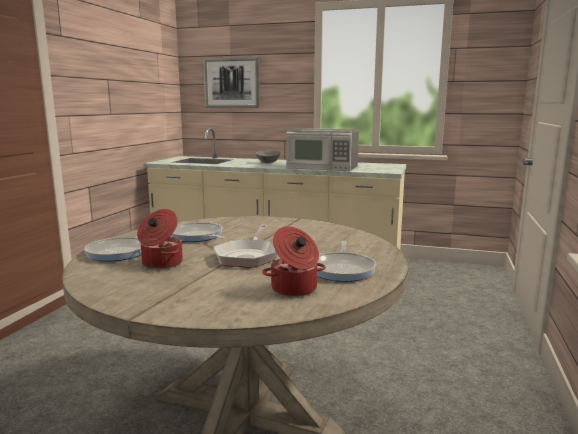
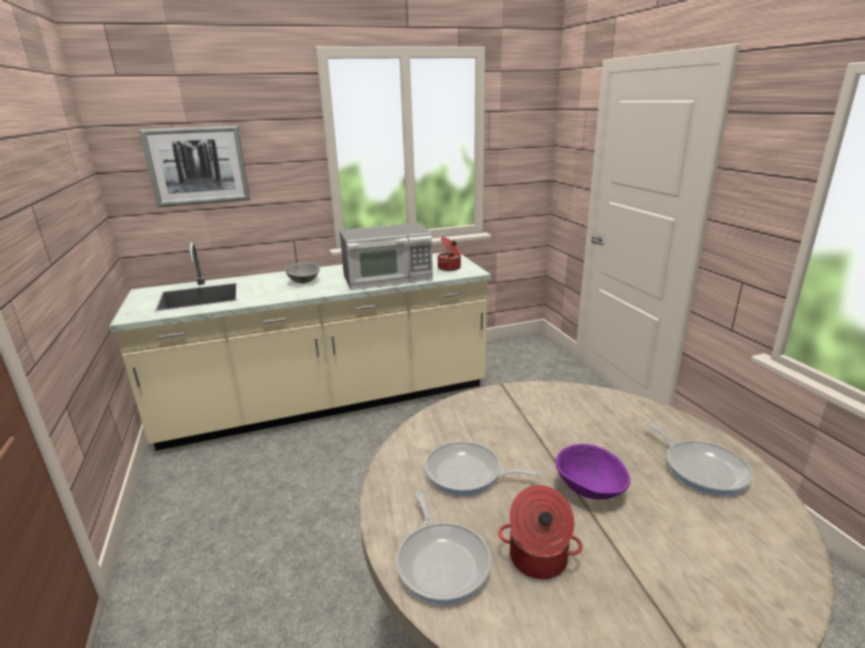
camera: 35 degrees left, 10 degrees up
(248, 256) = (590, 489): frying pan -> purple bowl
(294, 289) = (734, 530): cooking pot -> cooking pot (449, 268)

